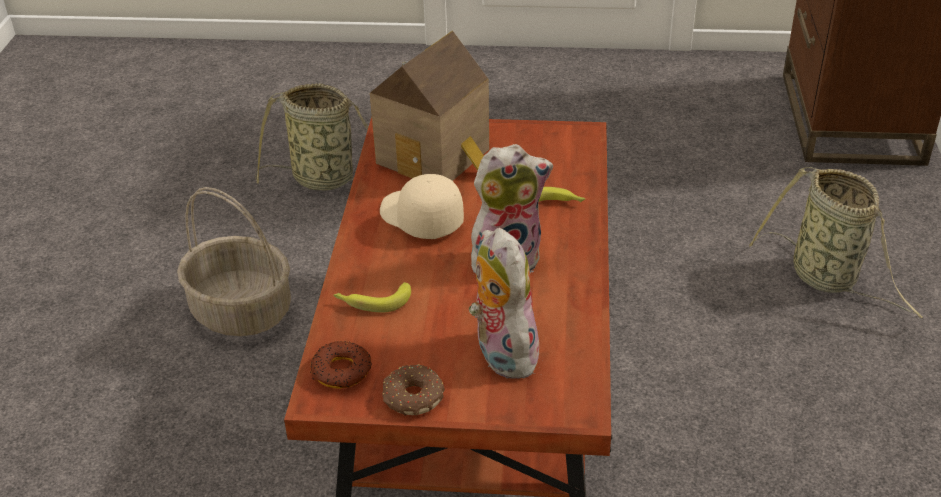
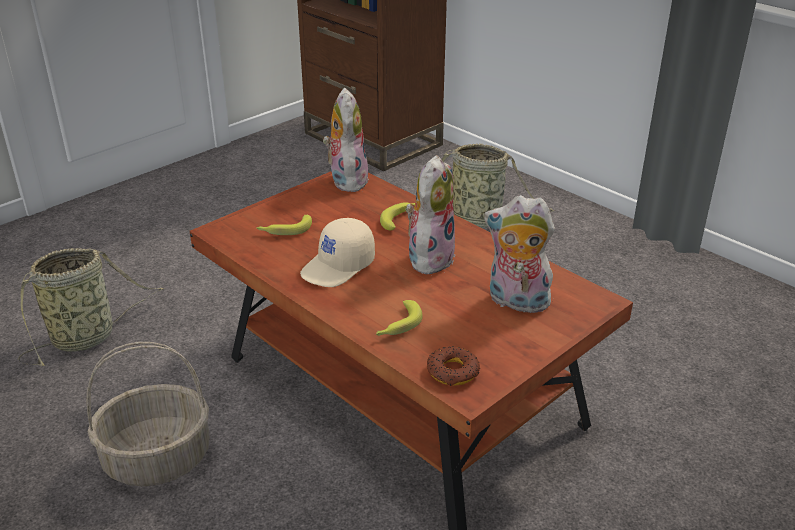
camera: 50 degrees left, 5 degrees down
(412, 397) = (516, 355): donut -> none
(420, 219) = (339, 267): beige cap -> beige cap turned 45 degrees counterclockwise
(438, 158) = (285, 230): toy house -> banana
(571, 138) = (346, 180): none -> plush toy

